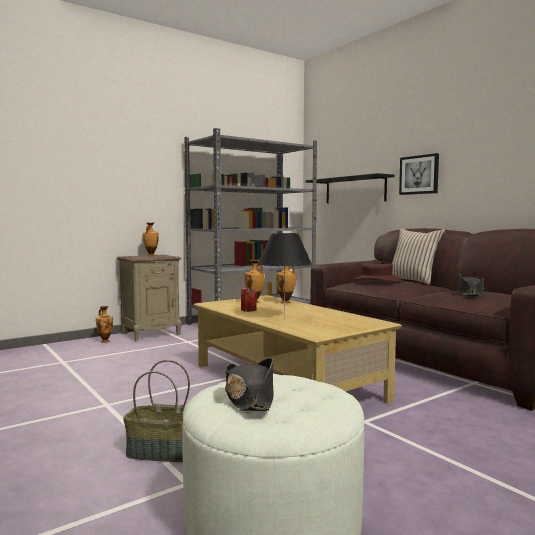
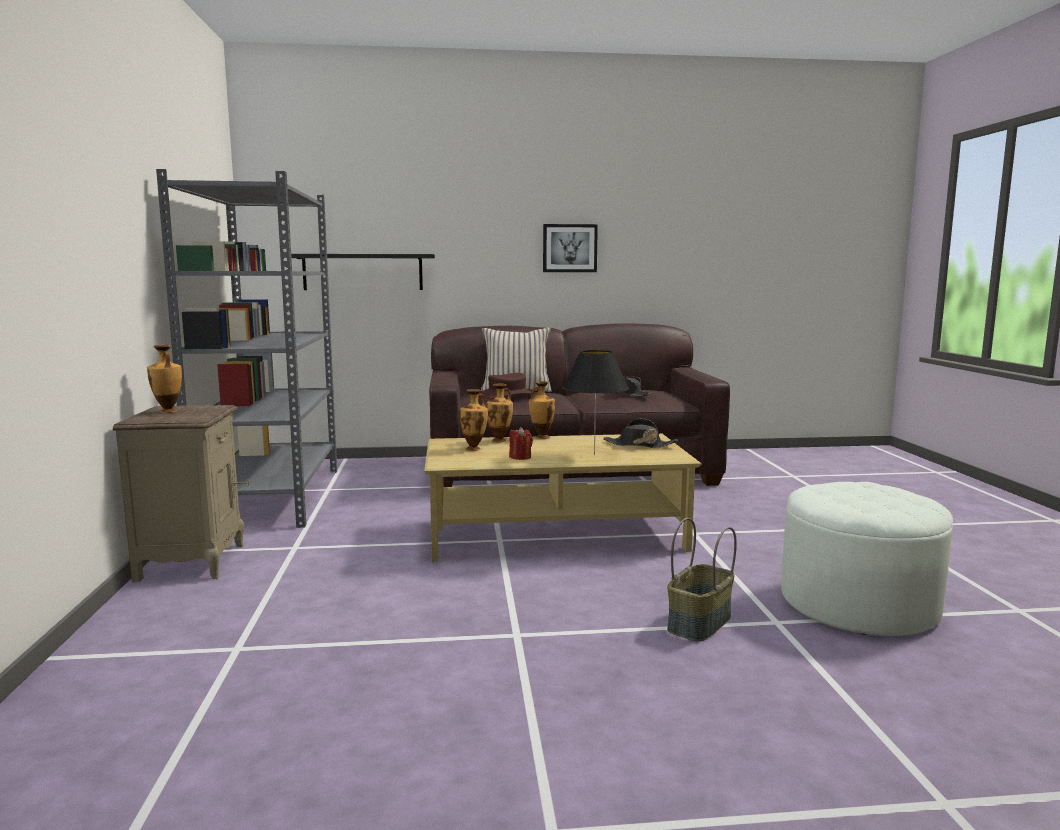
camera: 60 degrees left, 5 degrees up
(105, 341) = (161, 601): vase -> vase (541, 437)
(250, 398) = (874, 502): black hat -> black hat (639, 445)
(419, 175) = (474, 258): picture -> picture (569, 248)

